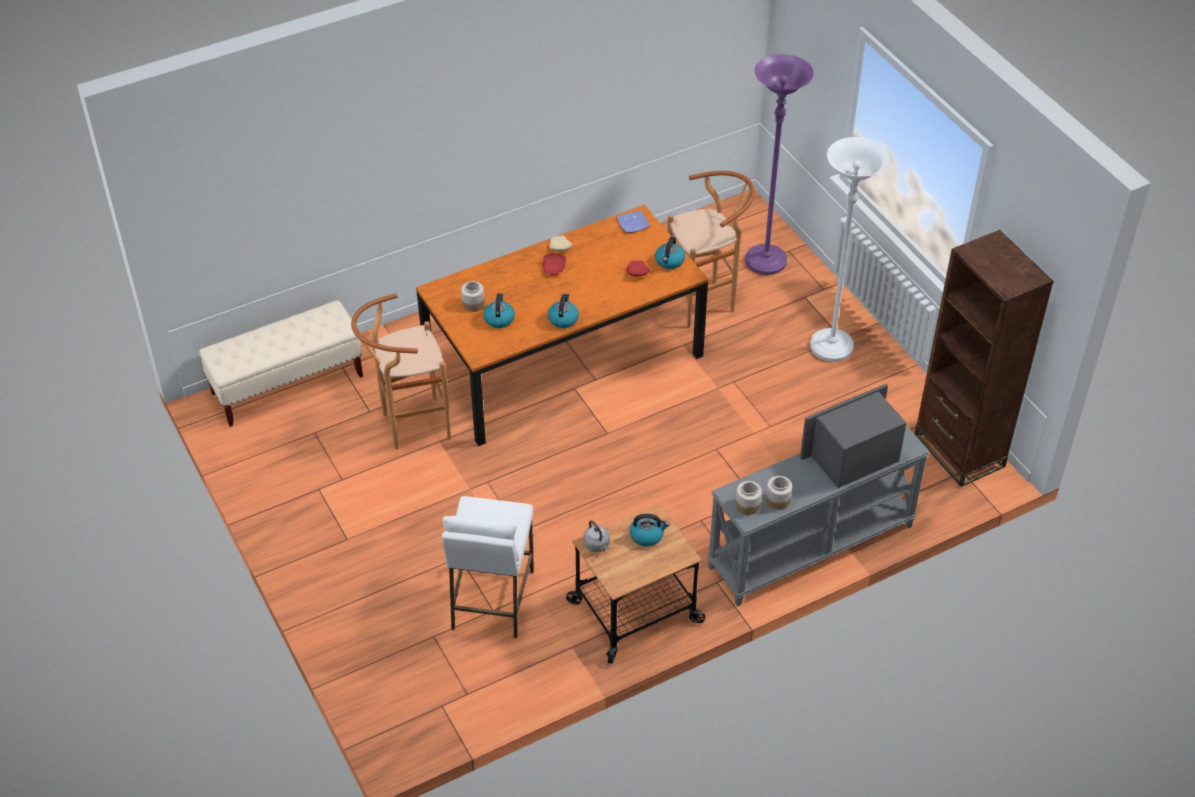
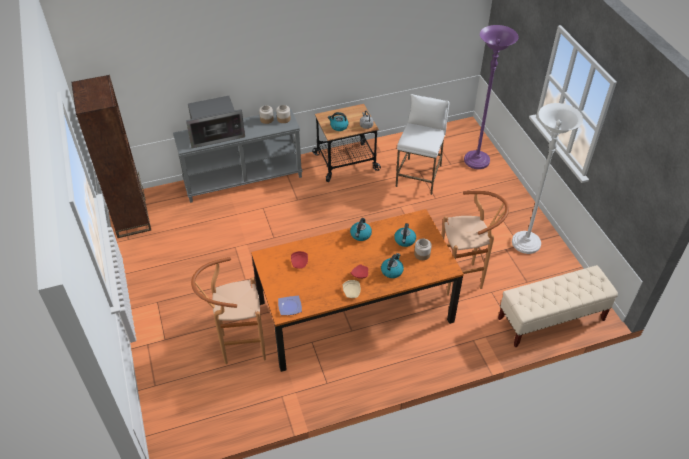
camera: 170 degrees left, 0 degrees up
(669, 261) = (273, 269): kettle -> kettle (392, 271)
(765, 261) = (178, 377): purple floor lamp -> purple floor lamp (476, 161)
(831, 347) = (168, 295): white floor lamp -> white floor lamp (525, 243)

